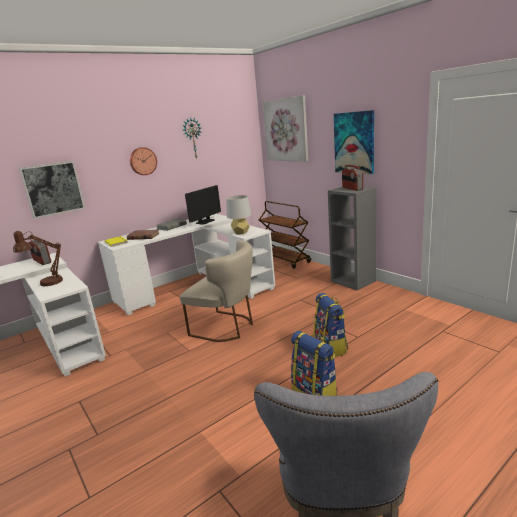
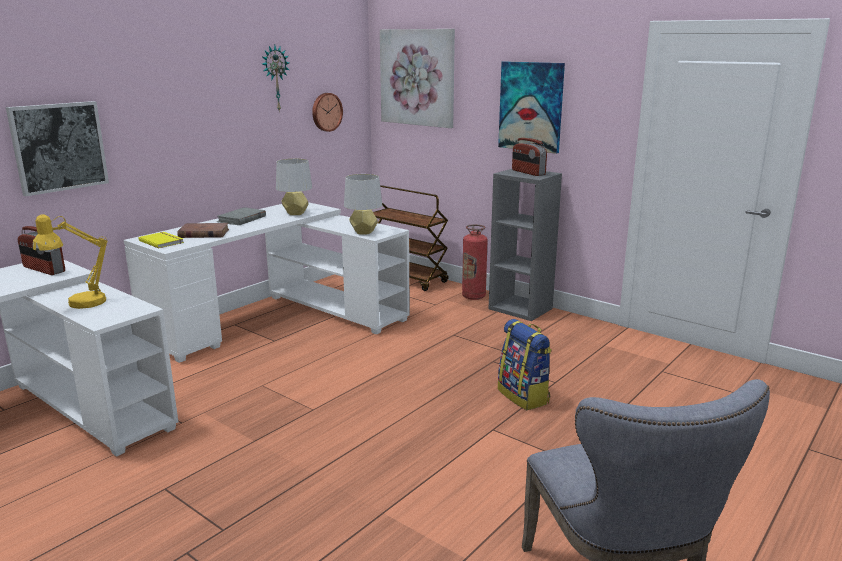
camera: 15 degrees left, 0 degrees up
(46, 283) = (79, 304): brown table lamp -> yellow table lamp
(143, 161) = (200, 110): wall clock -> wall clock (326, 112)
(205, 221) = (295, 213): monitor -> grey table lamp
(226, 327) = (357, 376): beige chair -> none
(315, 392) = (525, 453): backpack -> none
(324, 272) = (473, 296): none -> fire extinguisher

